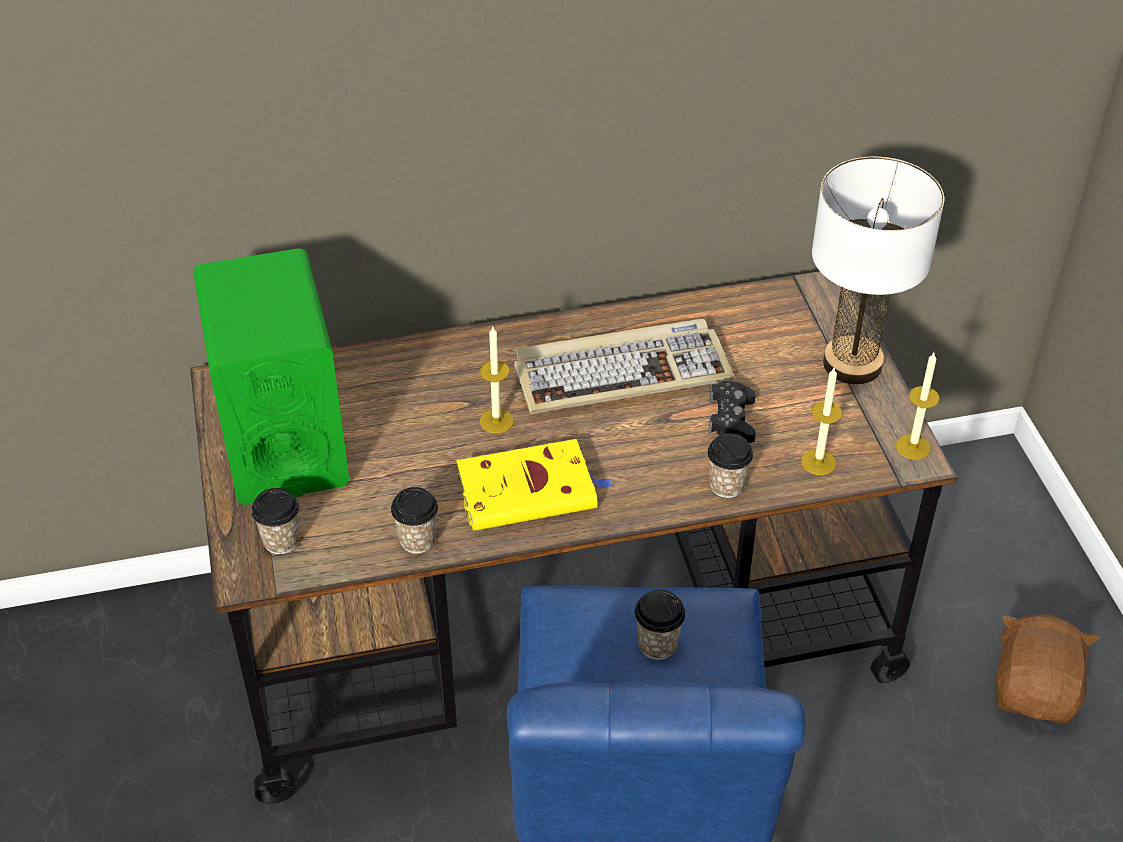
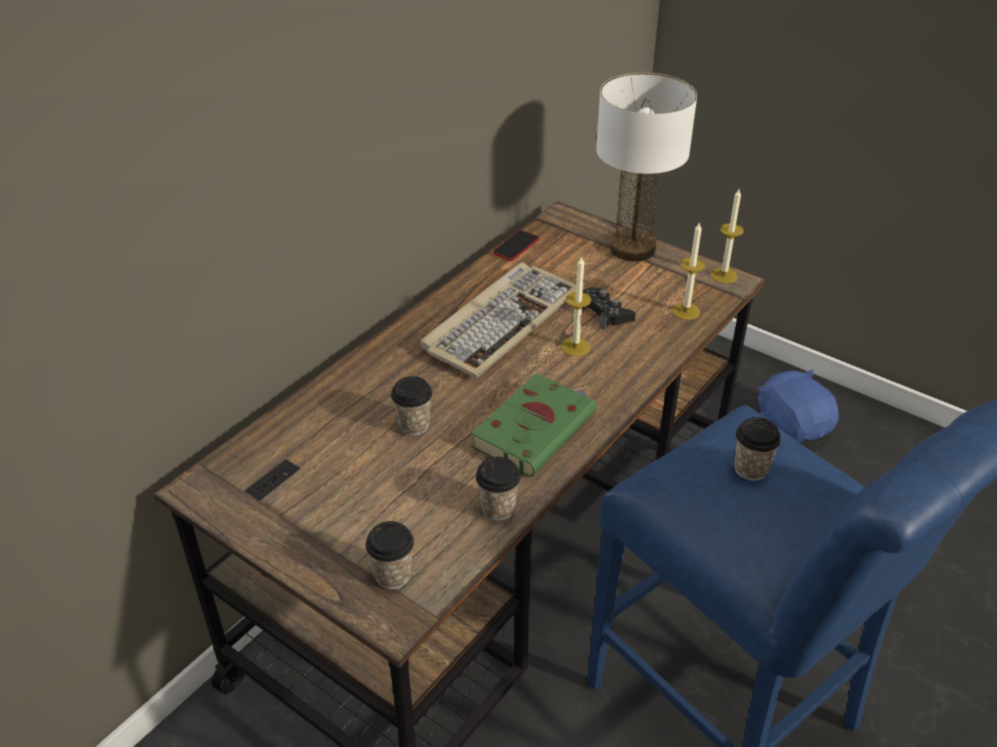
camera: 40 degrees left, 5 degrees down
(283, 443) = (307, 503): green speaker -> none
(496, 421) = (454, 397): candle -> candle (575, 347)
(530, 491) = (536, 428): yellow book -> green book
(726, 485) = (652, 353): cup -> cup (414, 425)
(733, 298) = (516, 246): none -> phone
(1035, 691) = (791, 427): brown plush toy -> blue plush toy

